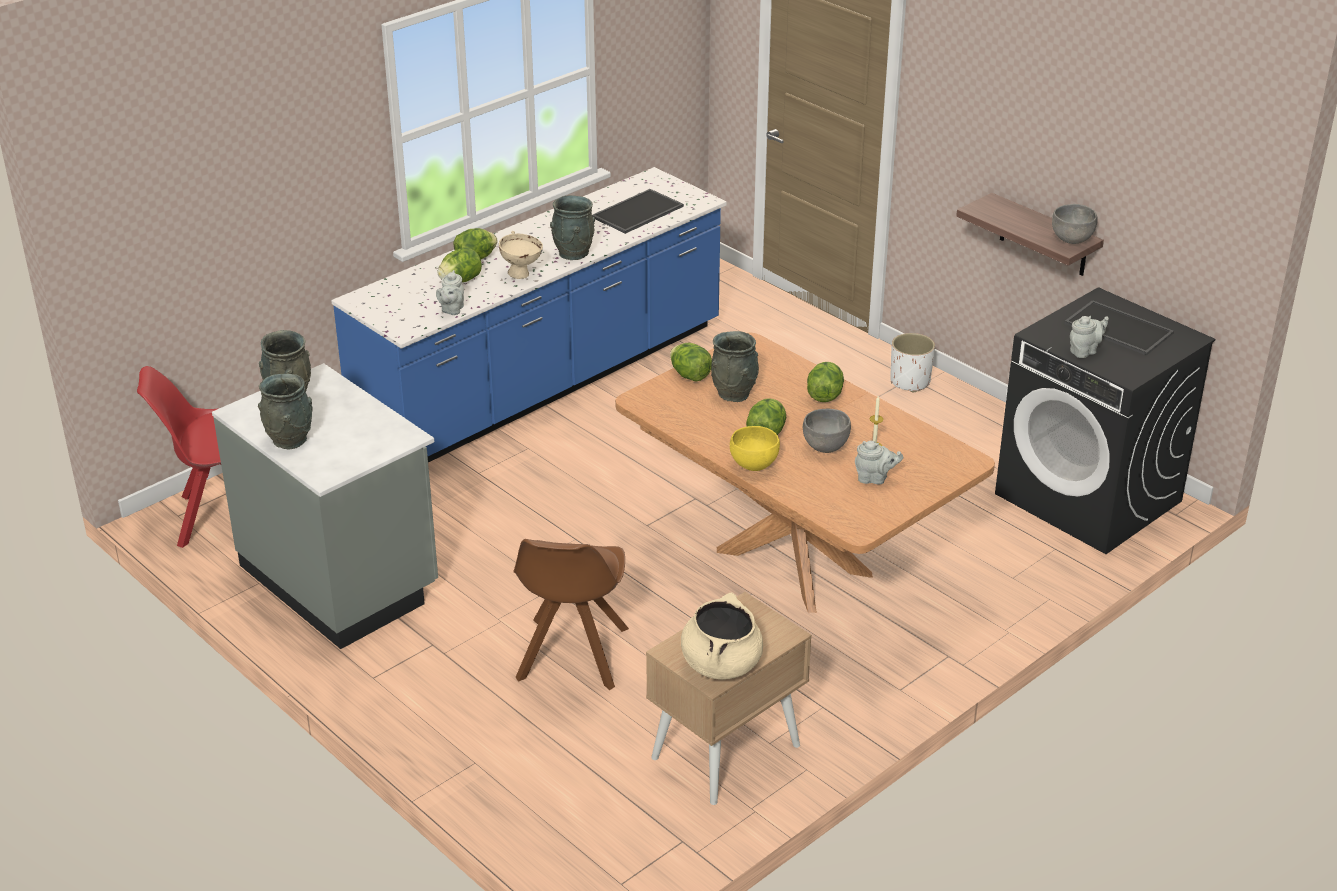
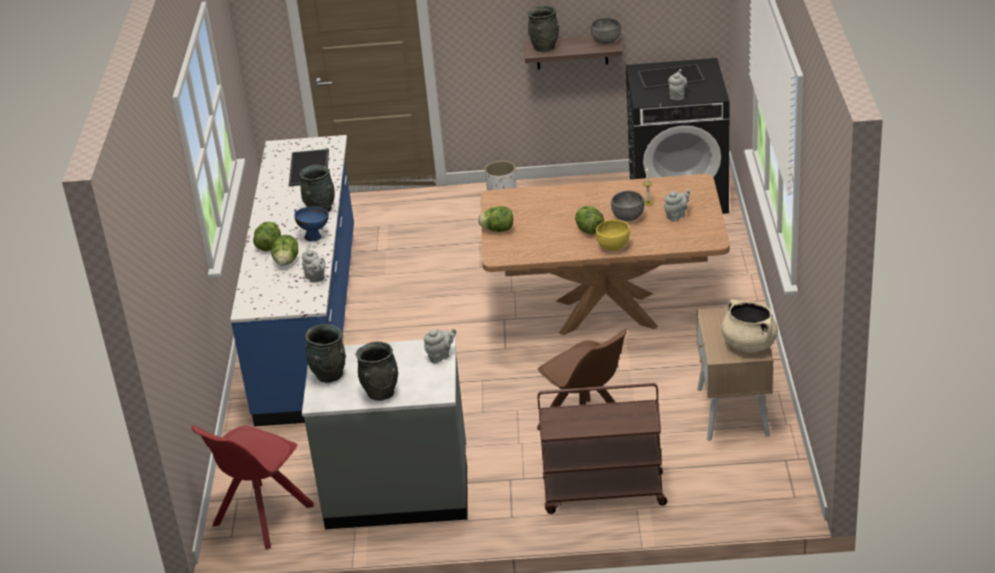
camera: 45 degrees left, 0 degrees up
(389, 444) = (440, 356): none -> grey teapot
(475, 724) = (603, 493): none -> brown cart
(521, 274) = (314, 237): beige bowl -> blue bowl
(734, 393) = (537, 223): grey vase -> grey vase (545, 47)
(824, 395) = (580, 196): lettuce -> none

